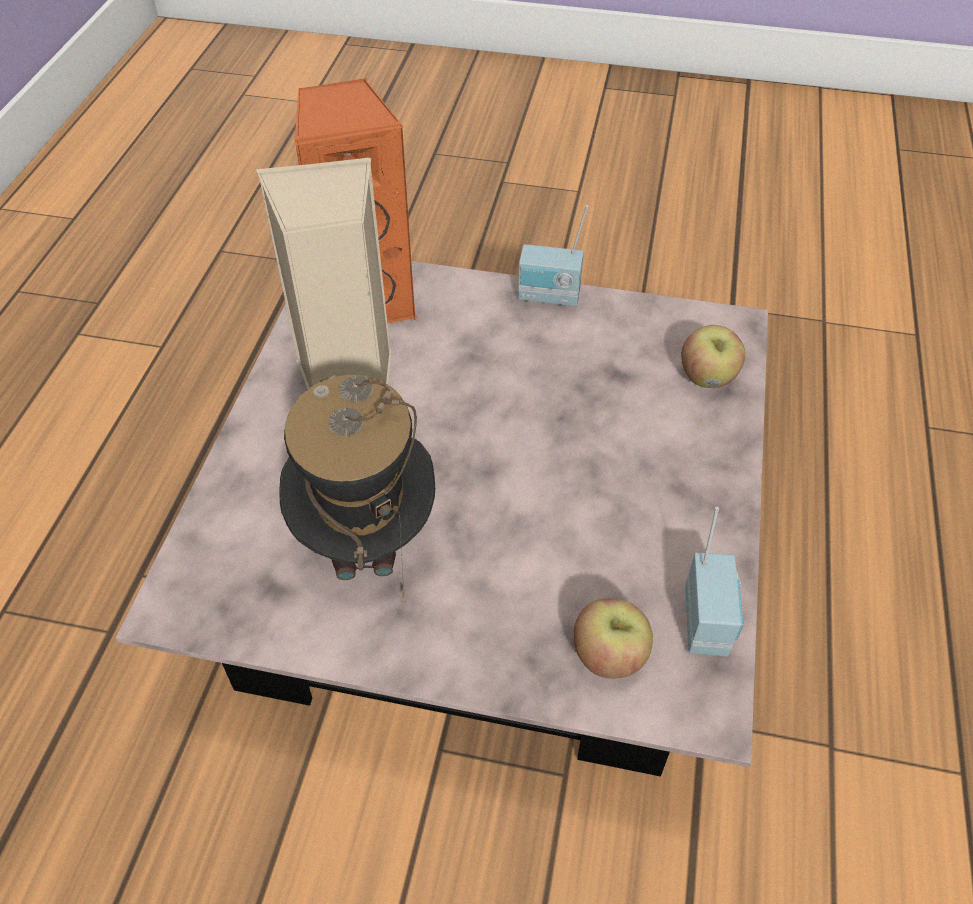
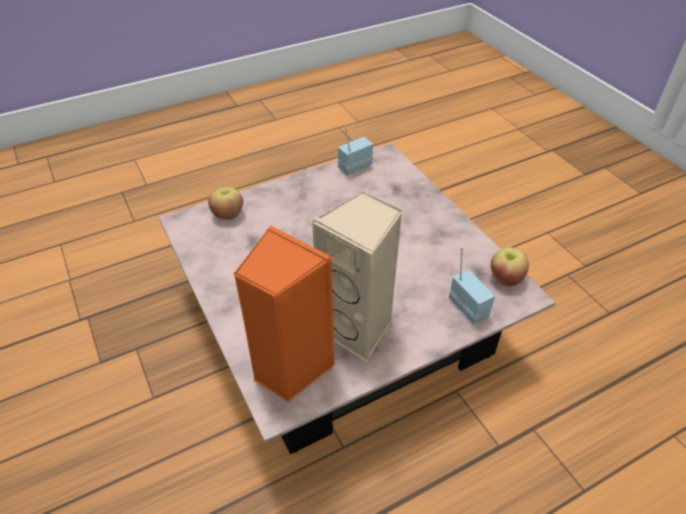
camera: 130 degrees left, 5 degrees down
(366, 540) = (427, 262): hat -> none
(549, 297) = (216, 293): radio -> radio (469, 307)
(609, 656) = (393, 180): apple -> apple (505, 278)

